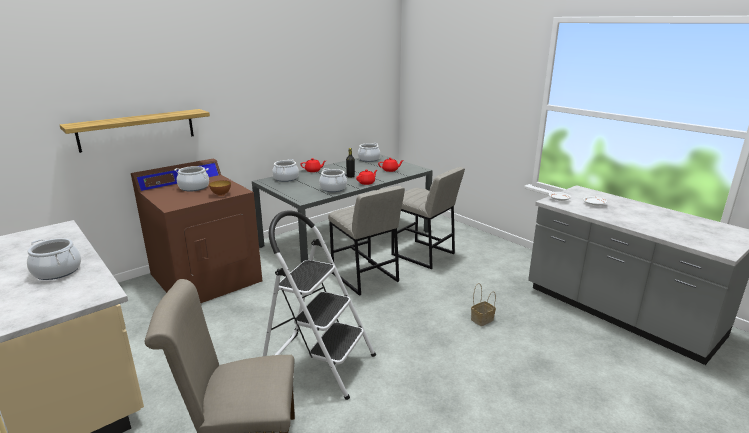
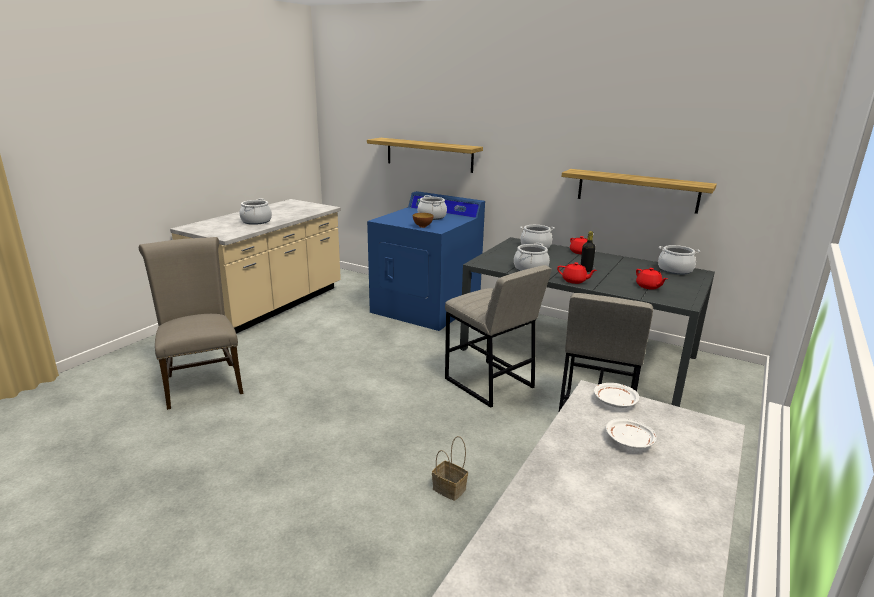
camera: 70 degrees right, 0 degrees up
(206, 277) = (426, 307): brown washing machine -> blue washing machine
(316, 363) = (316, 388): step ladder -> none
(323, 116) = (637, 190): none -> shelf
(365, 278) = (490, 384): grey chair -> grey chair turned 75 degrees counterclockwise

